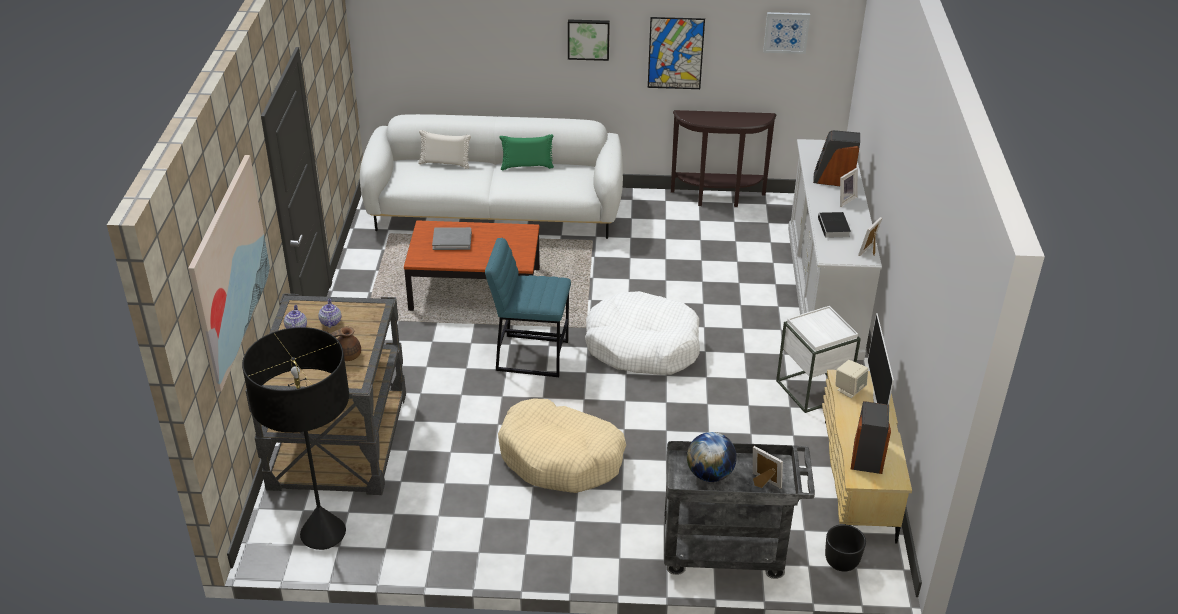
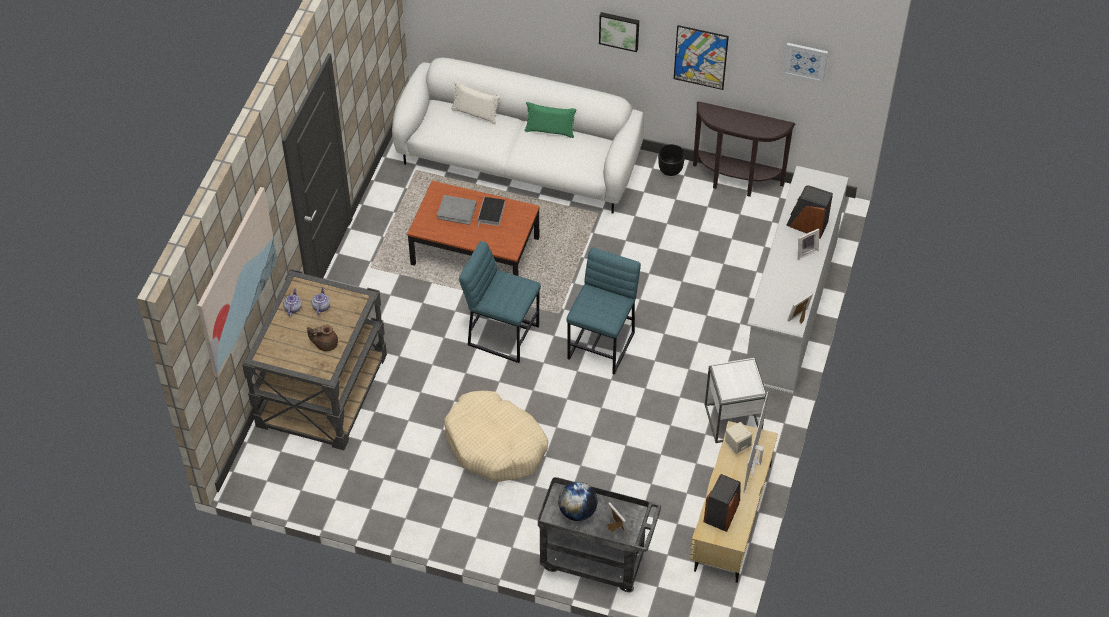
camera: 15 degrees right, 15 degrees up
(323, 536) = (291, 478): black floor lamp -> none
(642, 346) = (602, 344): white dog bed -> blue stool
(834, 228) = (780, 284): book -> book (491, 213)
(842, 562) = (685, 589): black planter -> black planter (670, 169)

